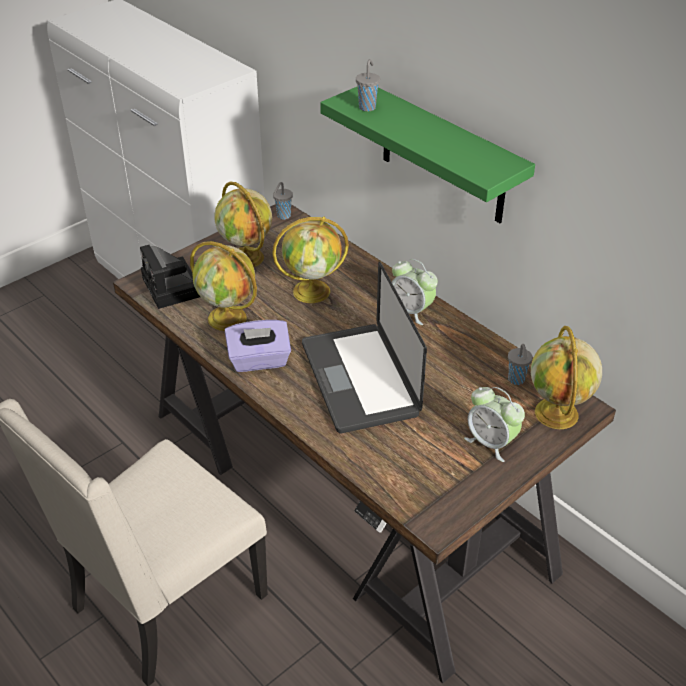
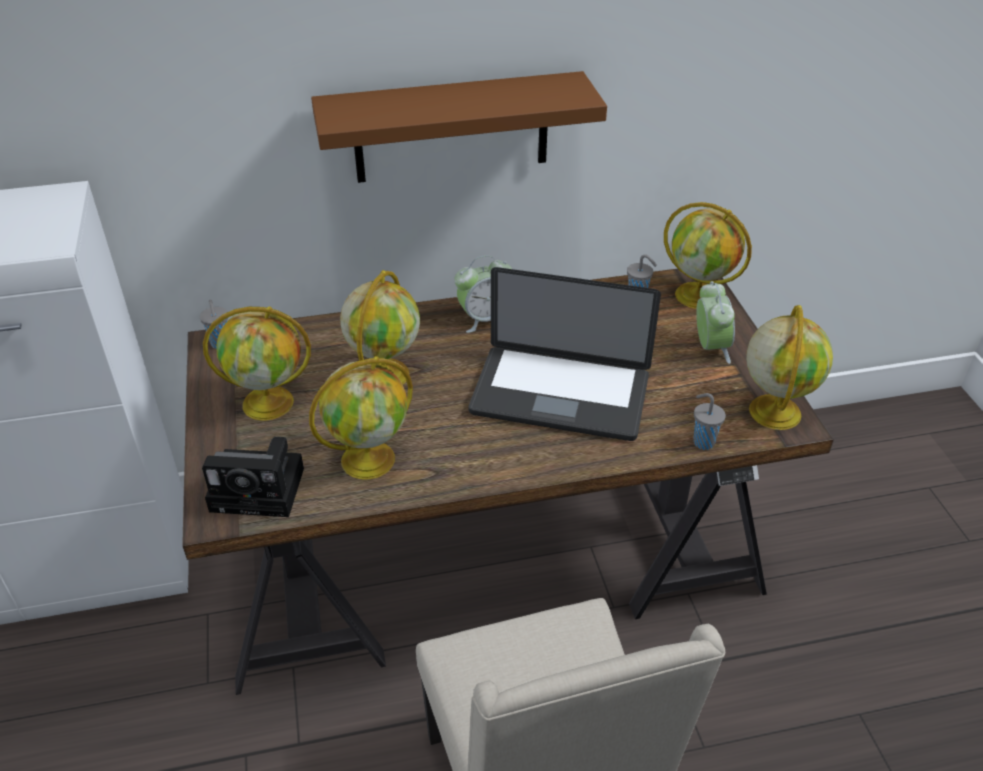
camera: 60 degrees left, 0 degrees up
(259, 361) = (469, 459): purple tissue box -> none
(367, 107) = (370, 112): grey cup -> grey cup (702, 442)
(442, 505) = (774, 411): none -> globe
(443, 155) = (451, 128): green shelf -> brown shelf
(491, 442) = (710, 347): alarm clock -> alarm clock turned 75 degrees counterclockwise

